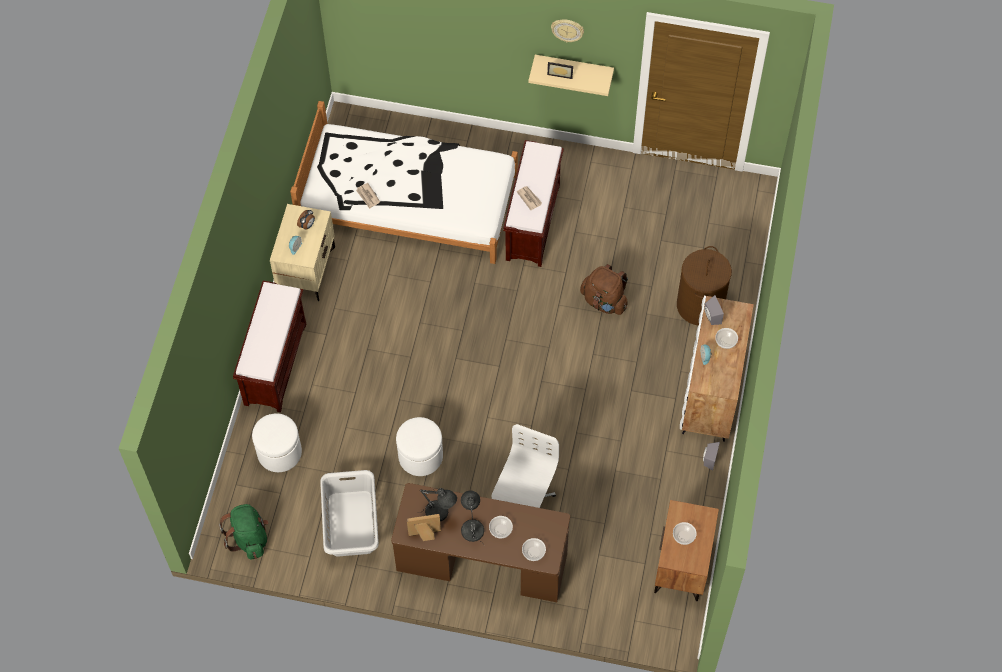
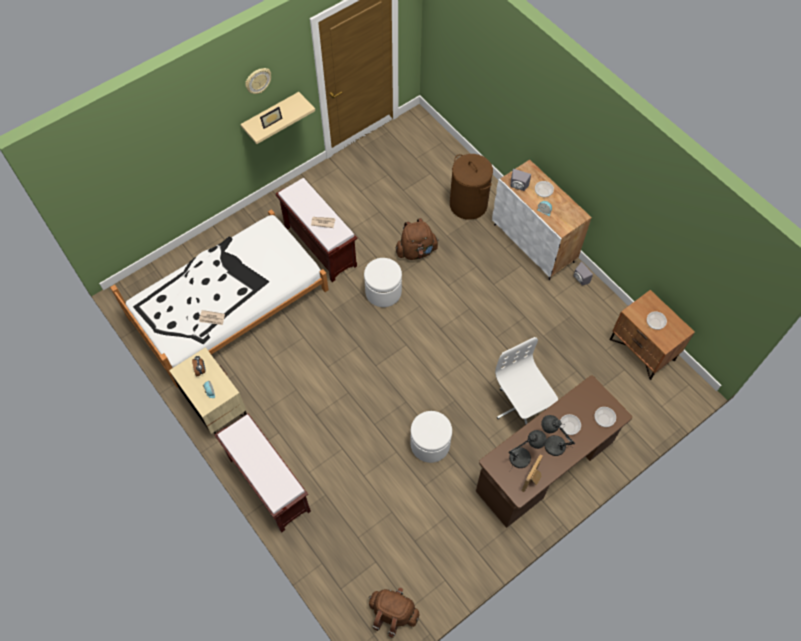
camera: 50 degrees left, 0 degrees up
(249, 538) = (393, 613): green backpack -> brown backpack
(279, 452) = (342, 537): white ottoman -> white ottoman (383, 292)
(350, 524) = (442, 531): grey laundry basket -> none

